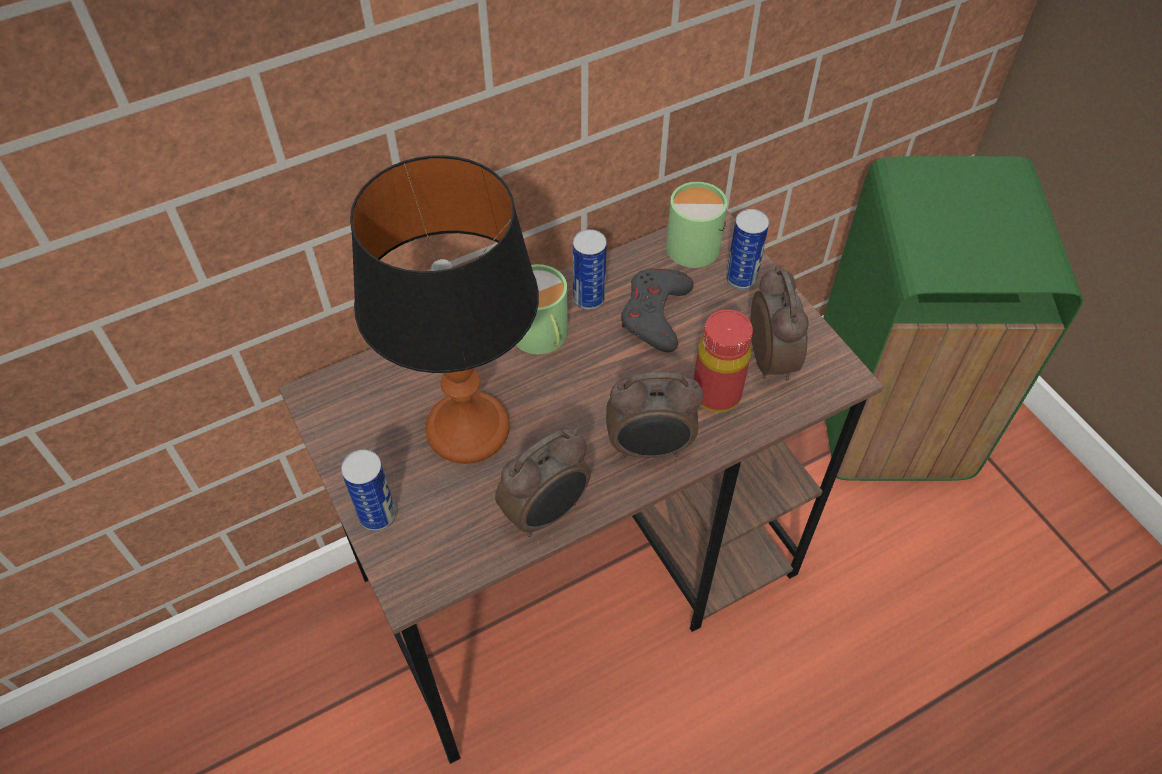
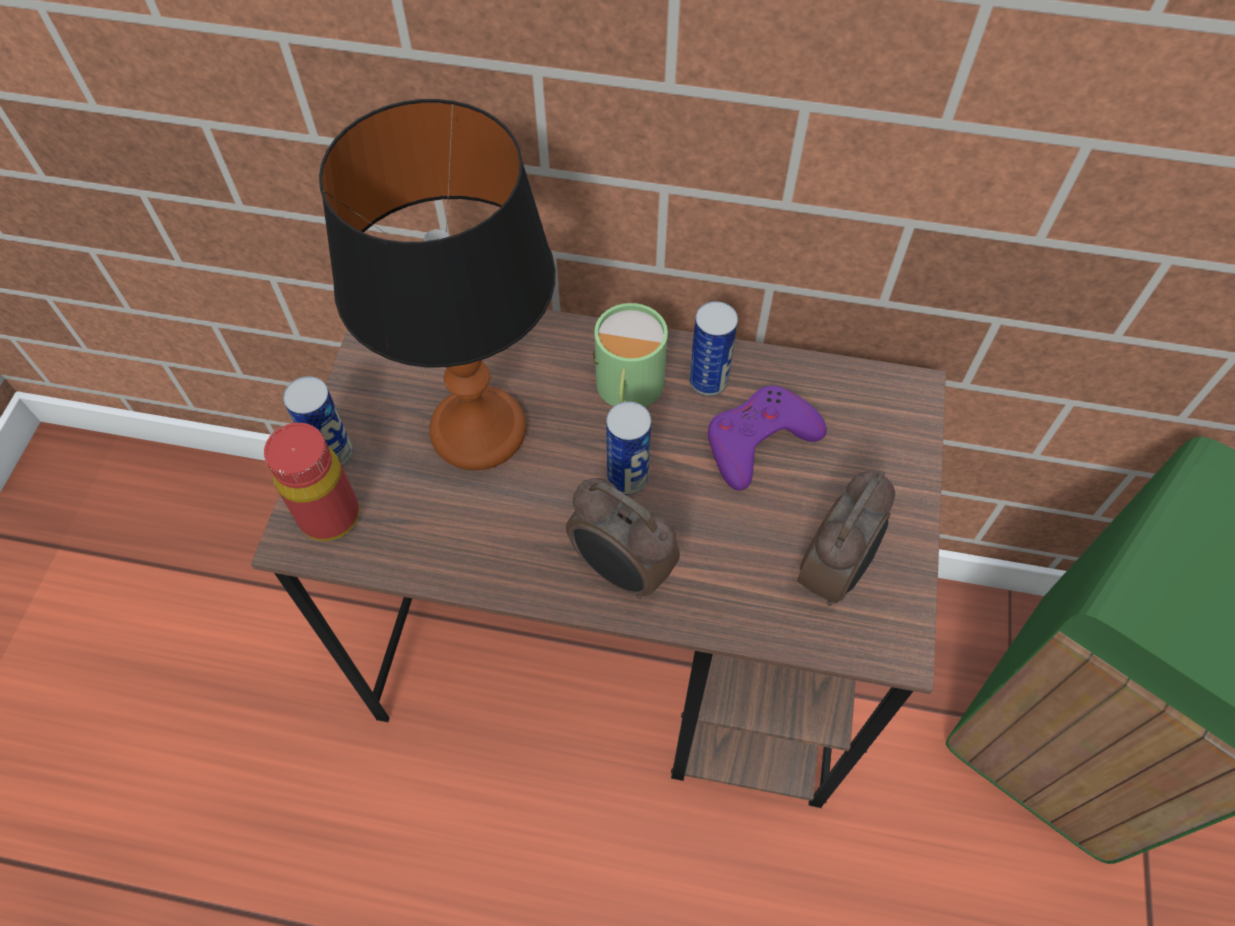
camera: 40 degrees right, 5 degrees up
(547, 513) = (469, 560): alarm clock -> none
(655, 314) = (759, 440): grey game controller -> purple game controller
(693, 242) = (872, 393): green mug -> none
(716, 394) = (740, 565): red bottle -> red bottle (329, 516)
(741, 278) = (887, 464): can -> can (627, 478)

